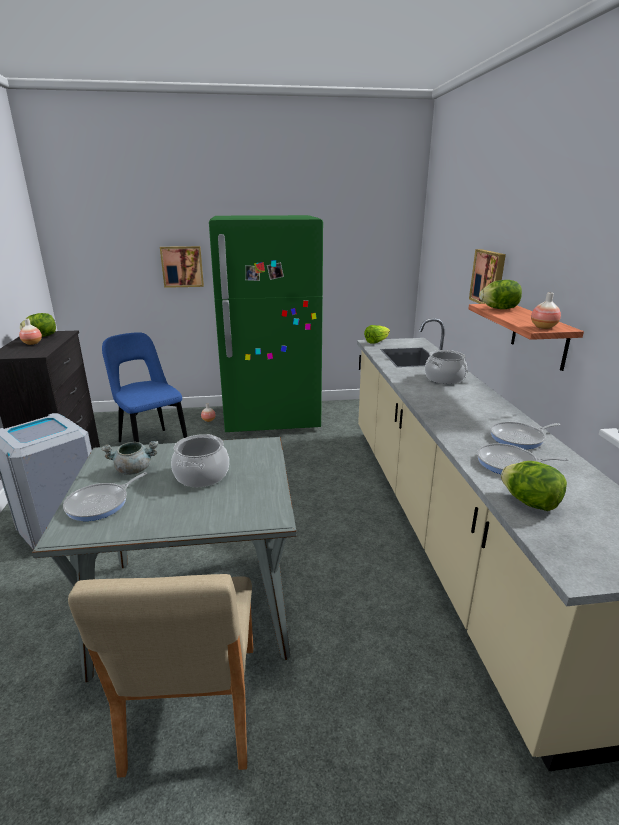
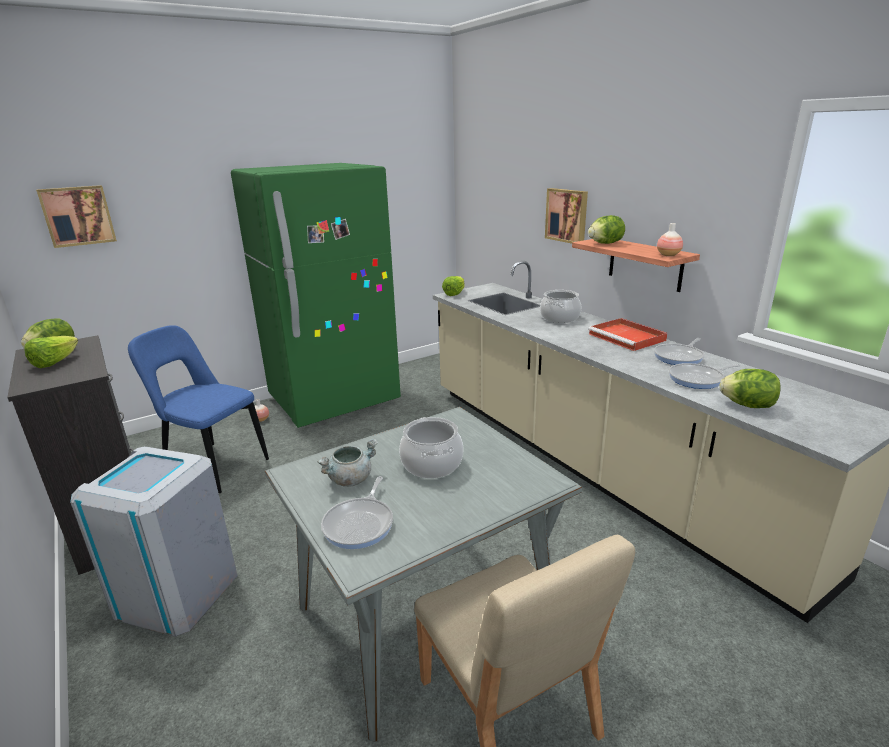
camera: 25 degrees left, 0 degrees up
(32, 343) = (55, 363): vase -> lettuce
(182, 266) = (196, 235): picture -> picture (78, 216)
(489, 409) = (628, 337): none -> red tray

